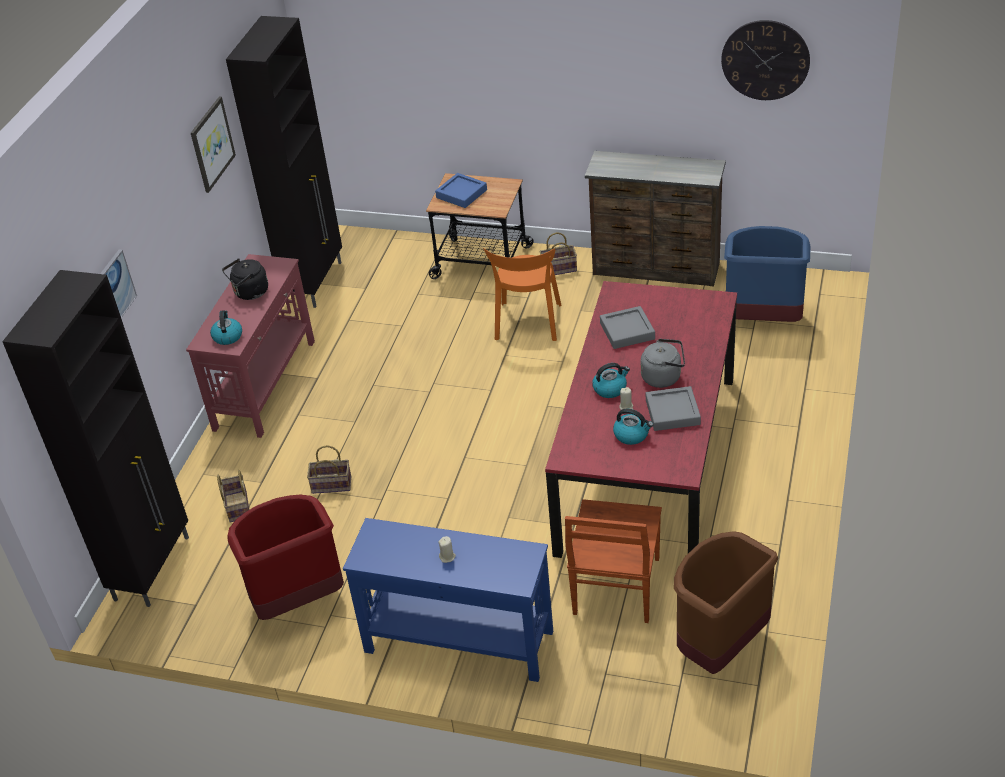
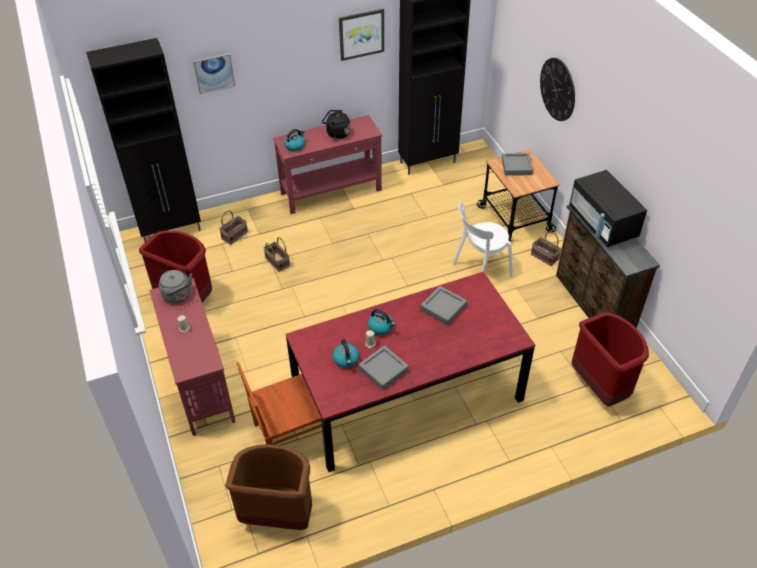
camera: 50 degrees right, 5 degrees up
(458, 641) = (200, 382): blue console table -> red console table
(461, 194) = (516, 166): blue tray -> grey tray
(528, 324) = (479, 270): orange chair -> white chair
(636, 166) = (602, 224): none -> black microwave
(663, 377) = (414, 348): grey kettle -> grey kettle (178, 296)
(762, 318) = (600, 386): blue trash can -> red trash can
(765, 60) = (708, 210): wall clock -> wall clock (557, 89)

